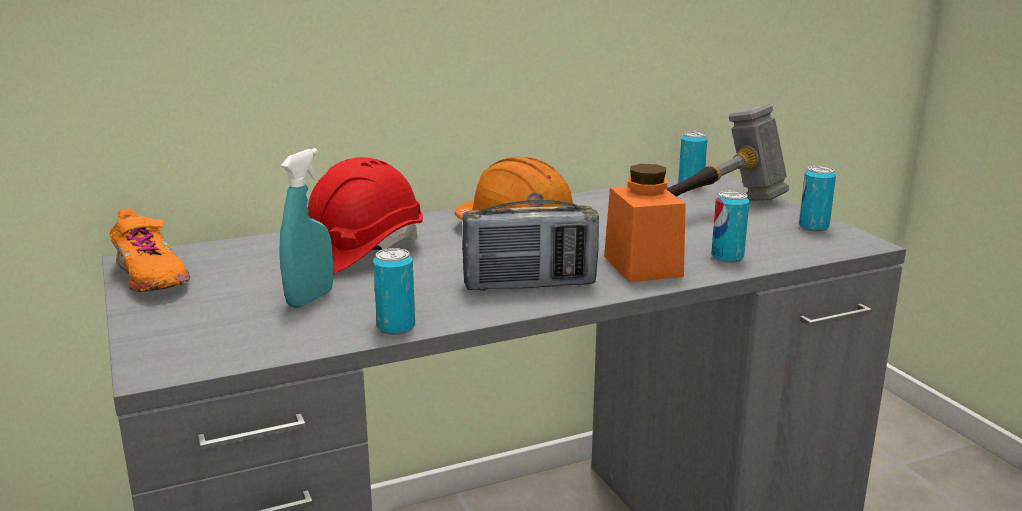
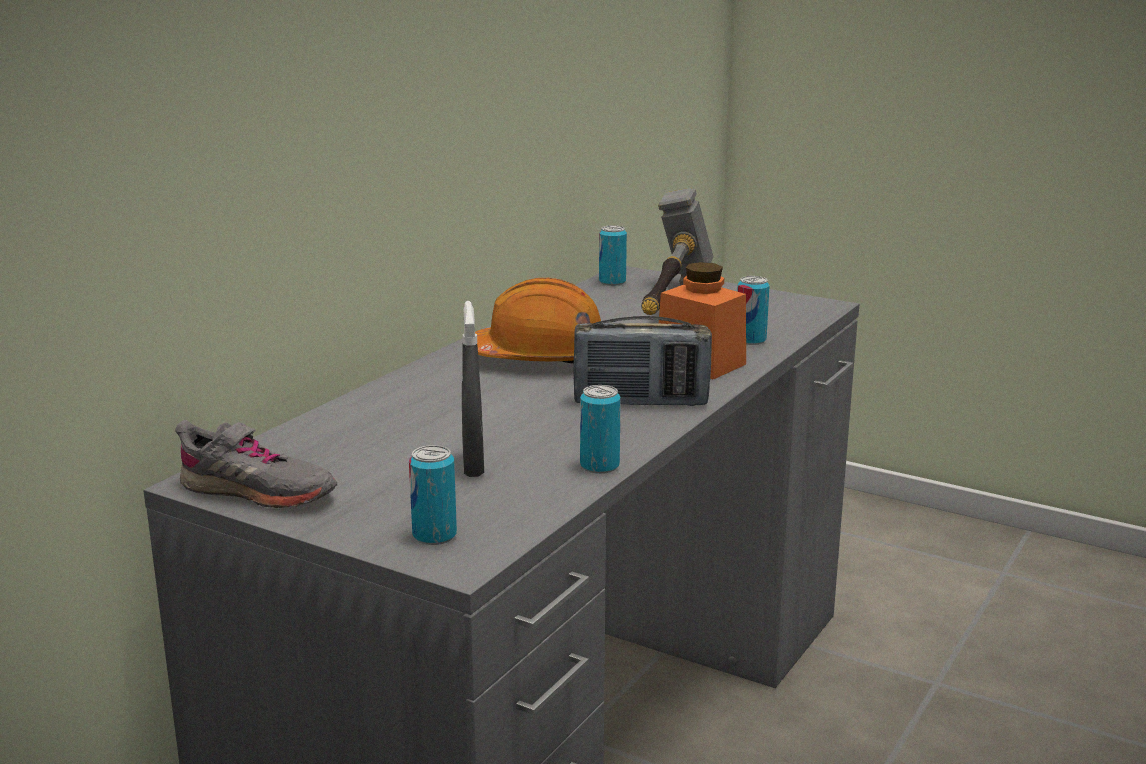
camera: 35 degrees left, 0 degrees up
(150, 276) = (257, 492): orange shoe -> grey shoe
(310, 299) = (473, 465): turquoise spray bottle -> grey spray bottle
(359, 252) = (429, 414): red hard hat -> none
(529, 285) = (640, 402): radio -> radio turned 45 degrees clockwise
(813, 227) = (770, 300): can -> can (434, 535)

